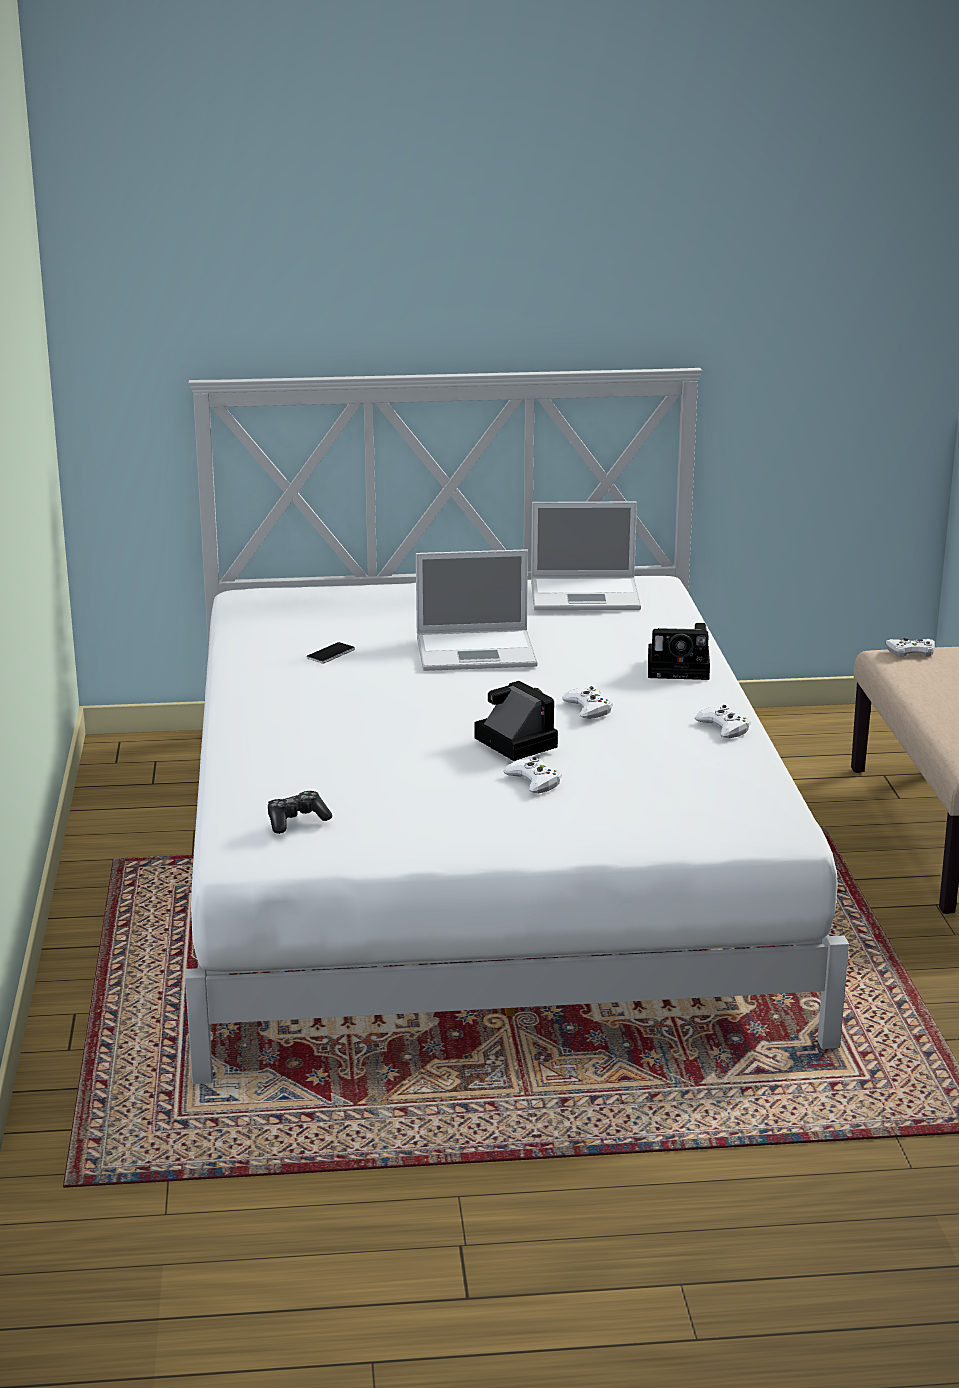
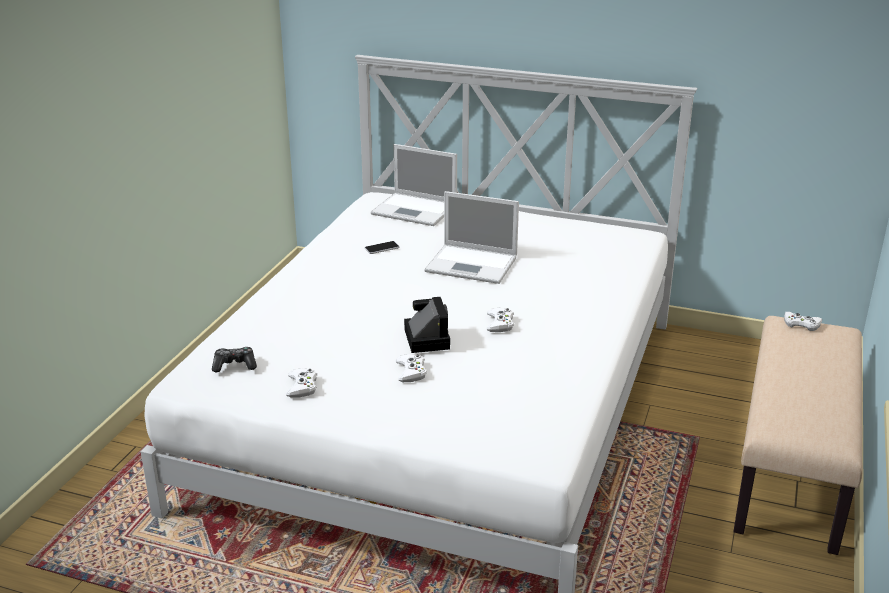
camera: 25 degrees right, 5 degrees up
(587, 595) = (583, 237): laptop -> laptop (416, 210)
(681, 669) = (595, 306): camera -> none
(724, 728) = (580, 360): white game controller -> white game controller (302, 387)

